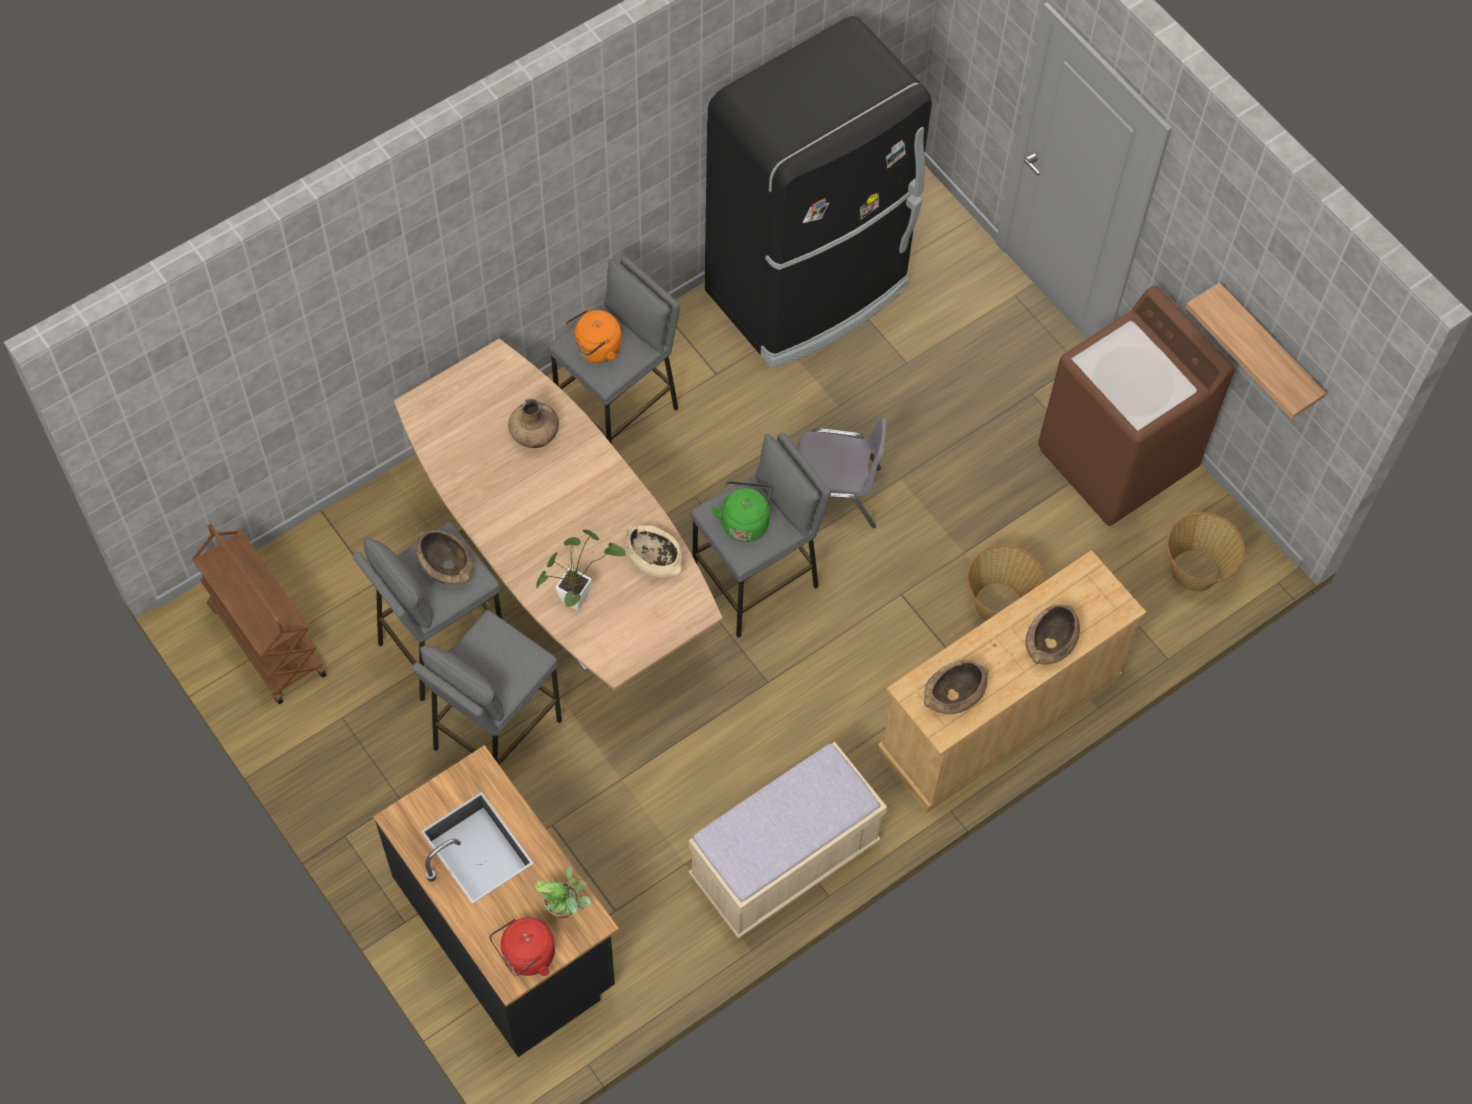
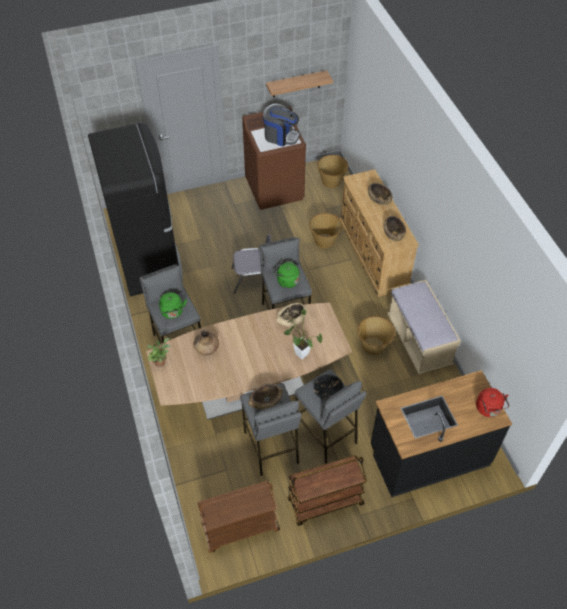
camera: 70 degrees left, 10 degrees down
(353, 768) = (325, 503): none -> brown cart
(497, 665) = (328, 392): none -> black bowl
(565, 908) = (467, 388): potted plant -> potted plant (160, 361)
(595, 349) = (172, 312): orange kettle -> green kettle
(740, 772) = (373, 346): none -> basket
(833, 493) = (253, 279): grey chair -> grey chair turned 60 degrees clockwise
(1140, 383) = (280, 136): none -> coffee machine

